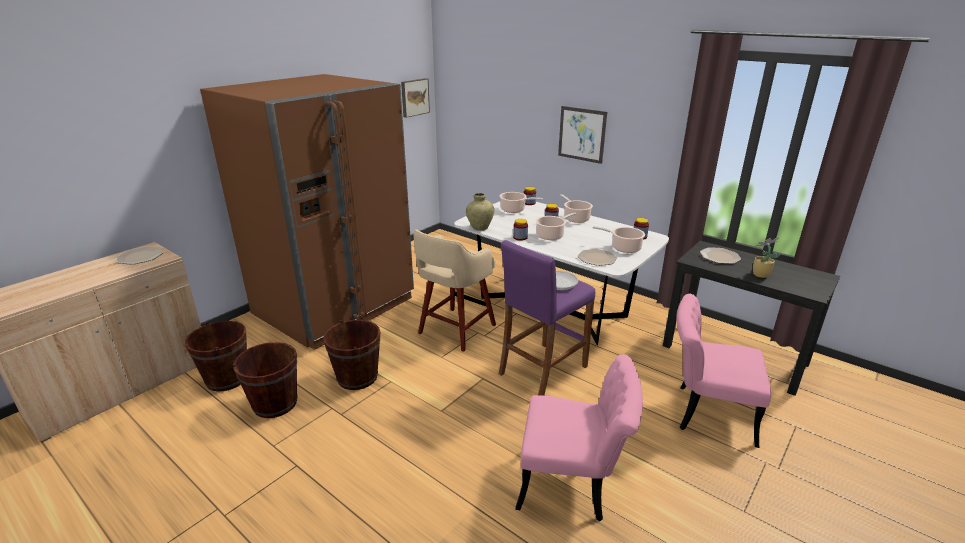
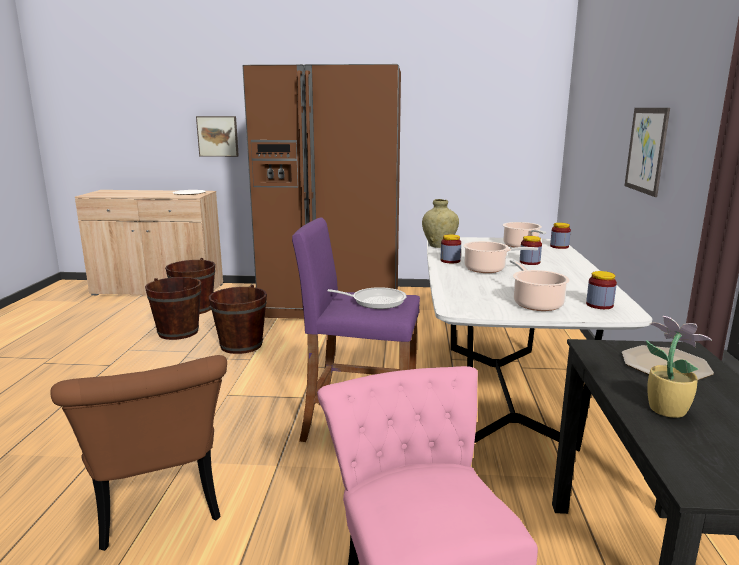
camera: 55 degrees right, 10 degrees down
(414, 97) = (529, 113): picture -> picture (218, 136)
(455, 330) = (370, 357): beige stool -> none
(573, 484) = (159, 510): pink chair -> brown chair
(575, 218) = (570, 269): cooking pot -> none
(597, 258) = (469, 297): plate -> none

